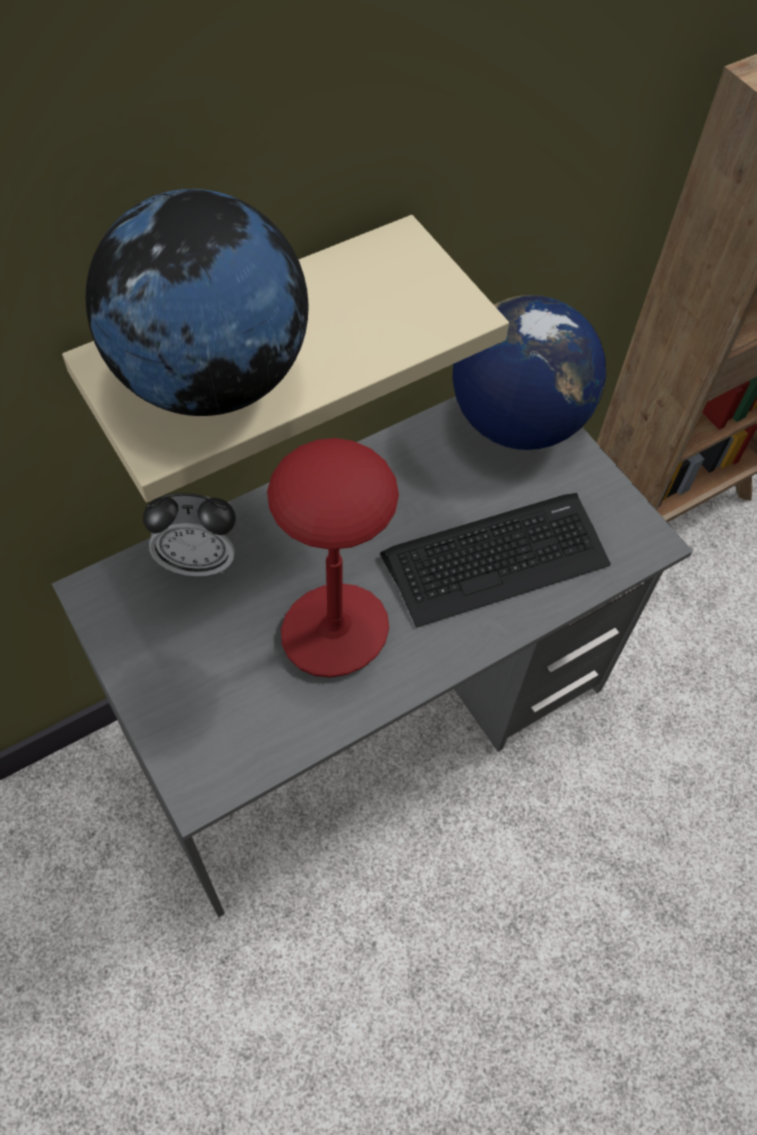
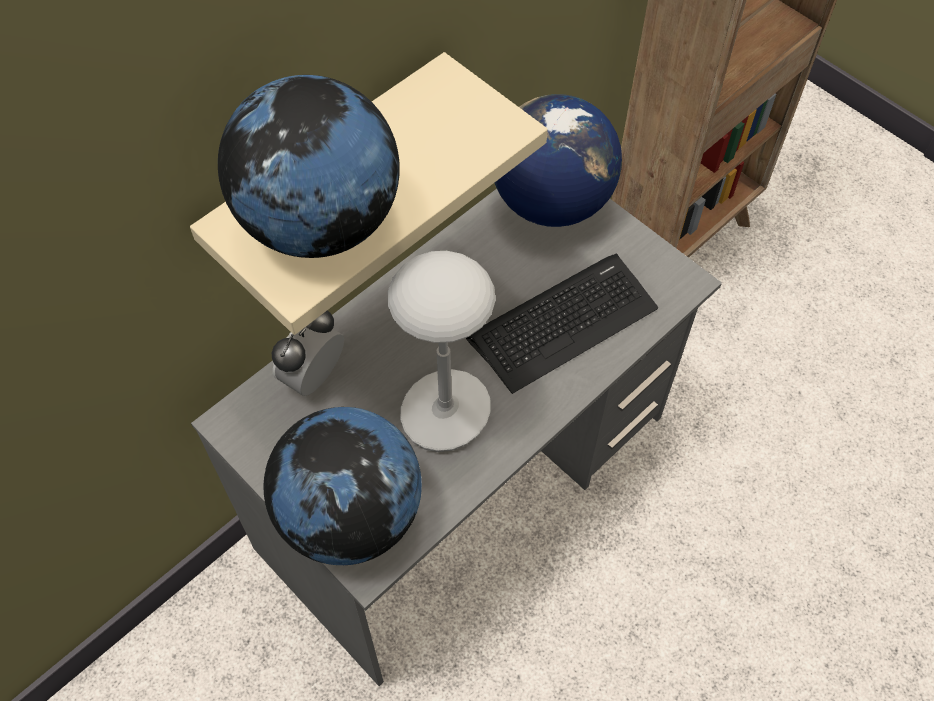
camera: 10 degrees left, 0 degrees up
(196, 727) = (350, 515): none -> globe
(199, 560) = (314, 376): alarm clock -> alarm clock turned 135 degrees clockwise
(335, 632) = (445, 412): red table lamp -> grey table lamp

